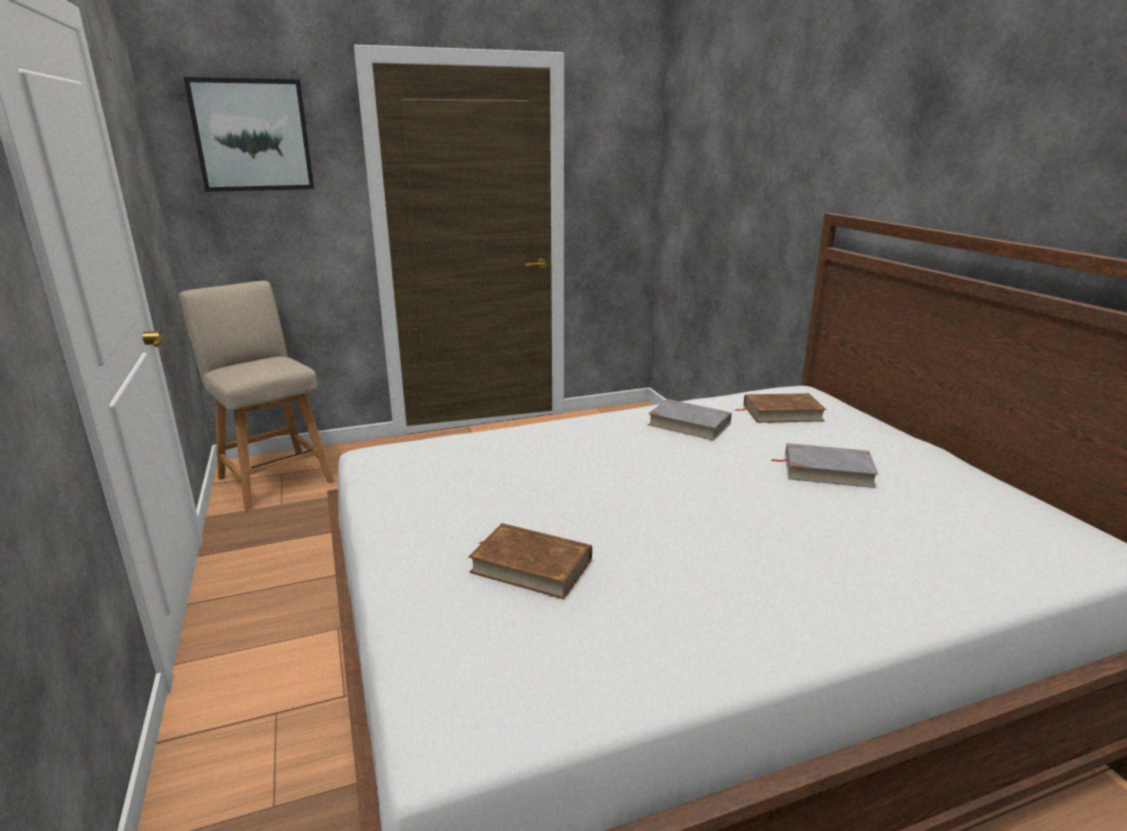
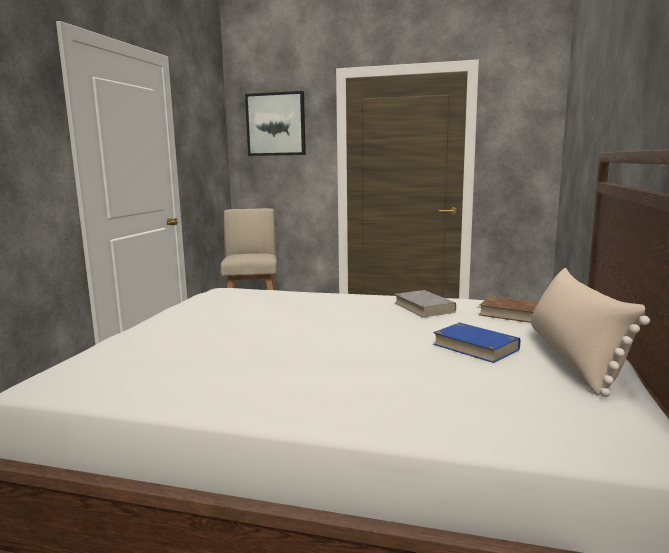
camera: 35 degrees right, 10 degrees down
(531, 565) = (194, 341): brown book -> none
(827, 470) = (475, 347): grey book -> blue book
(917, 461) = (573, 359): none -> beige pillow

